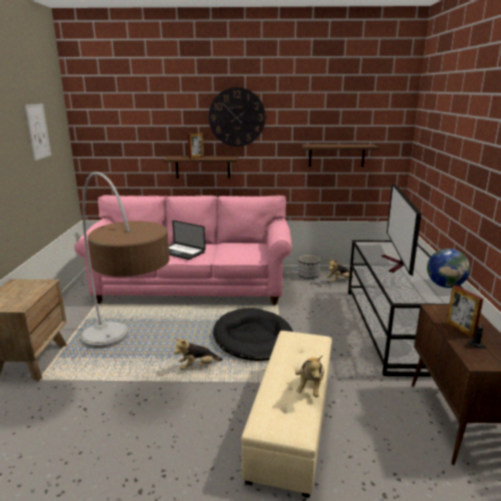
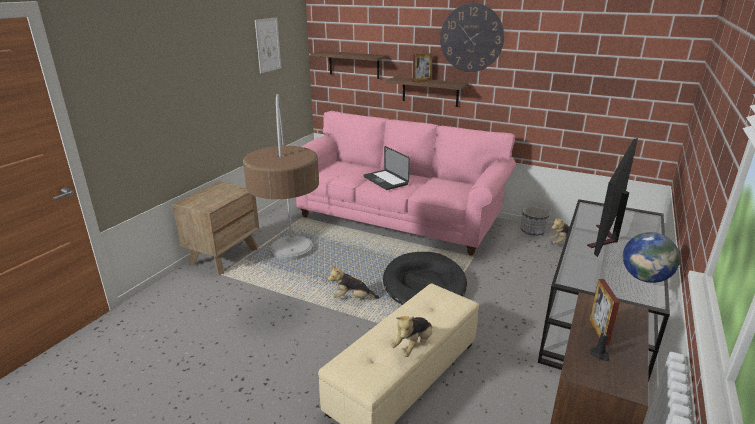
camera: 25 degrees right, 5 degrees up
(336, 155) = (587, 92): shelf -> shelf (354, 64)

